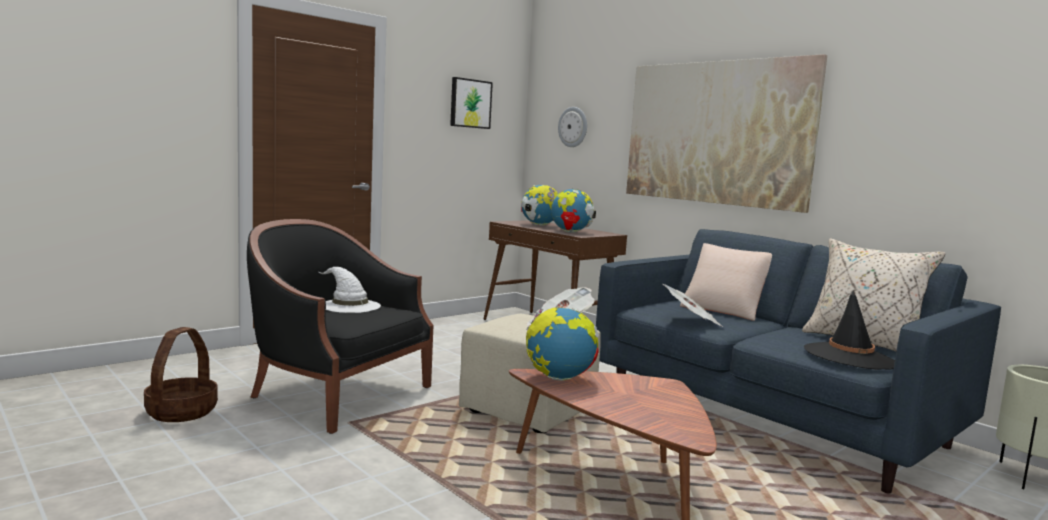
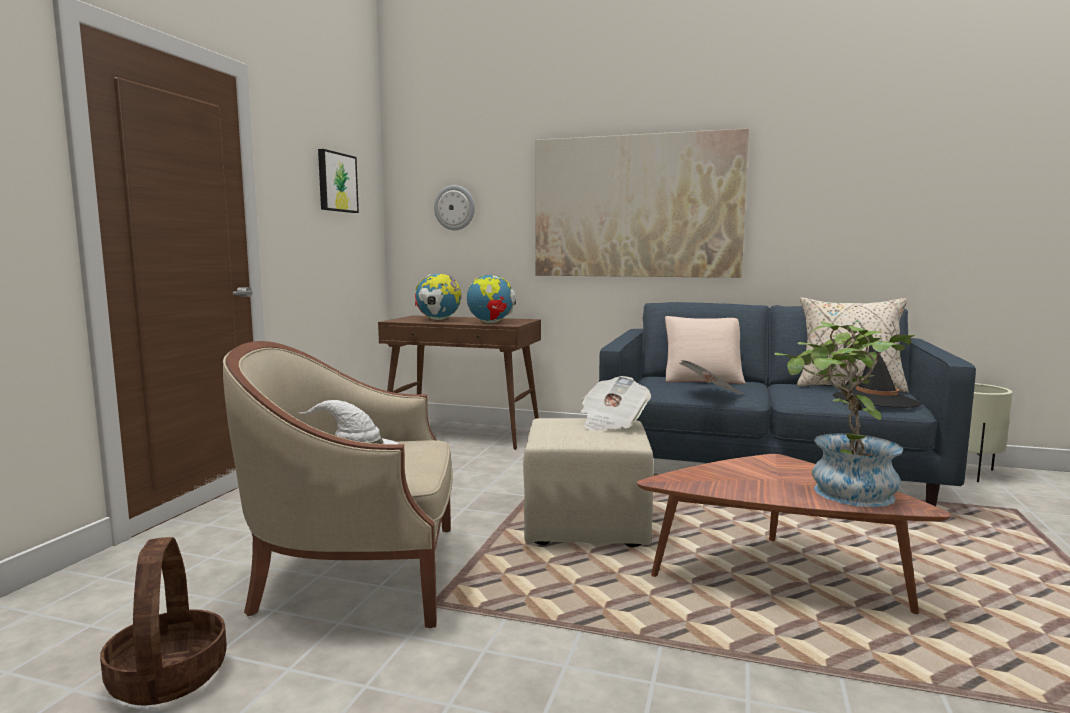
camera: 30 degrees left, 0 degrees up
(336, 395) = (358, 574): black armchair -> beige armchair
(559, 378) = (697, 479): globe -> none
(655, 414) = (840, 492): none -> potted plant

